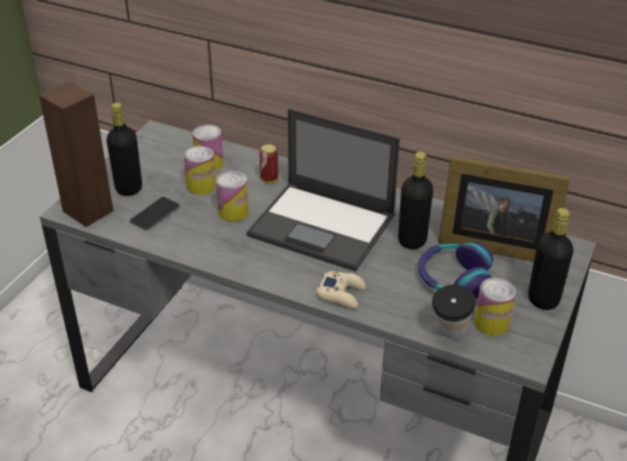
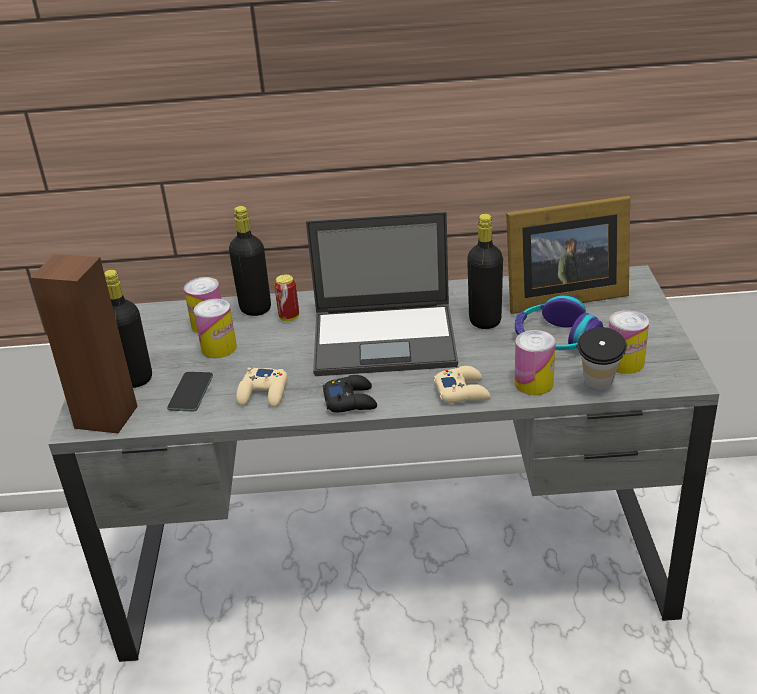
camera: 25 degrees left, 5 degrees down
(202, 235) = (264, 393): none -> beige game controller
(233, 212) = (278, 359): can -> can (533, 383)
(255, 267) = (351, 400): none -> black game controller
(543, 299) = (649, 326): black bottle -> black bottle (255, 308)

